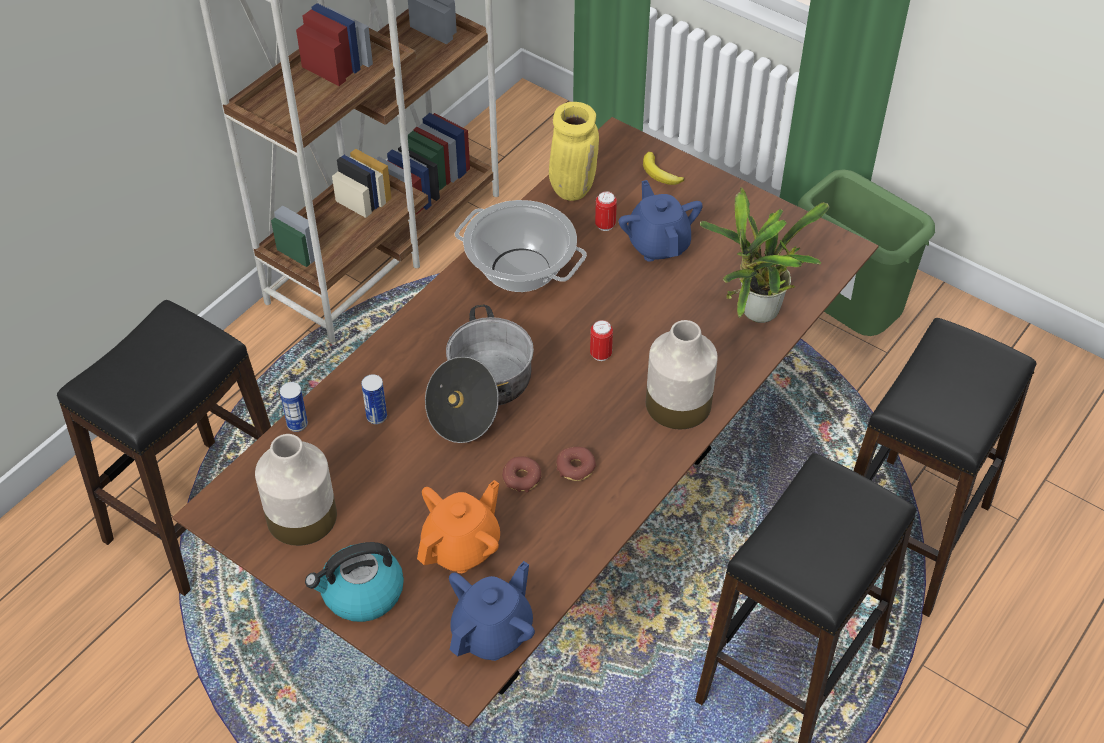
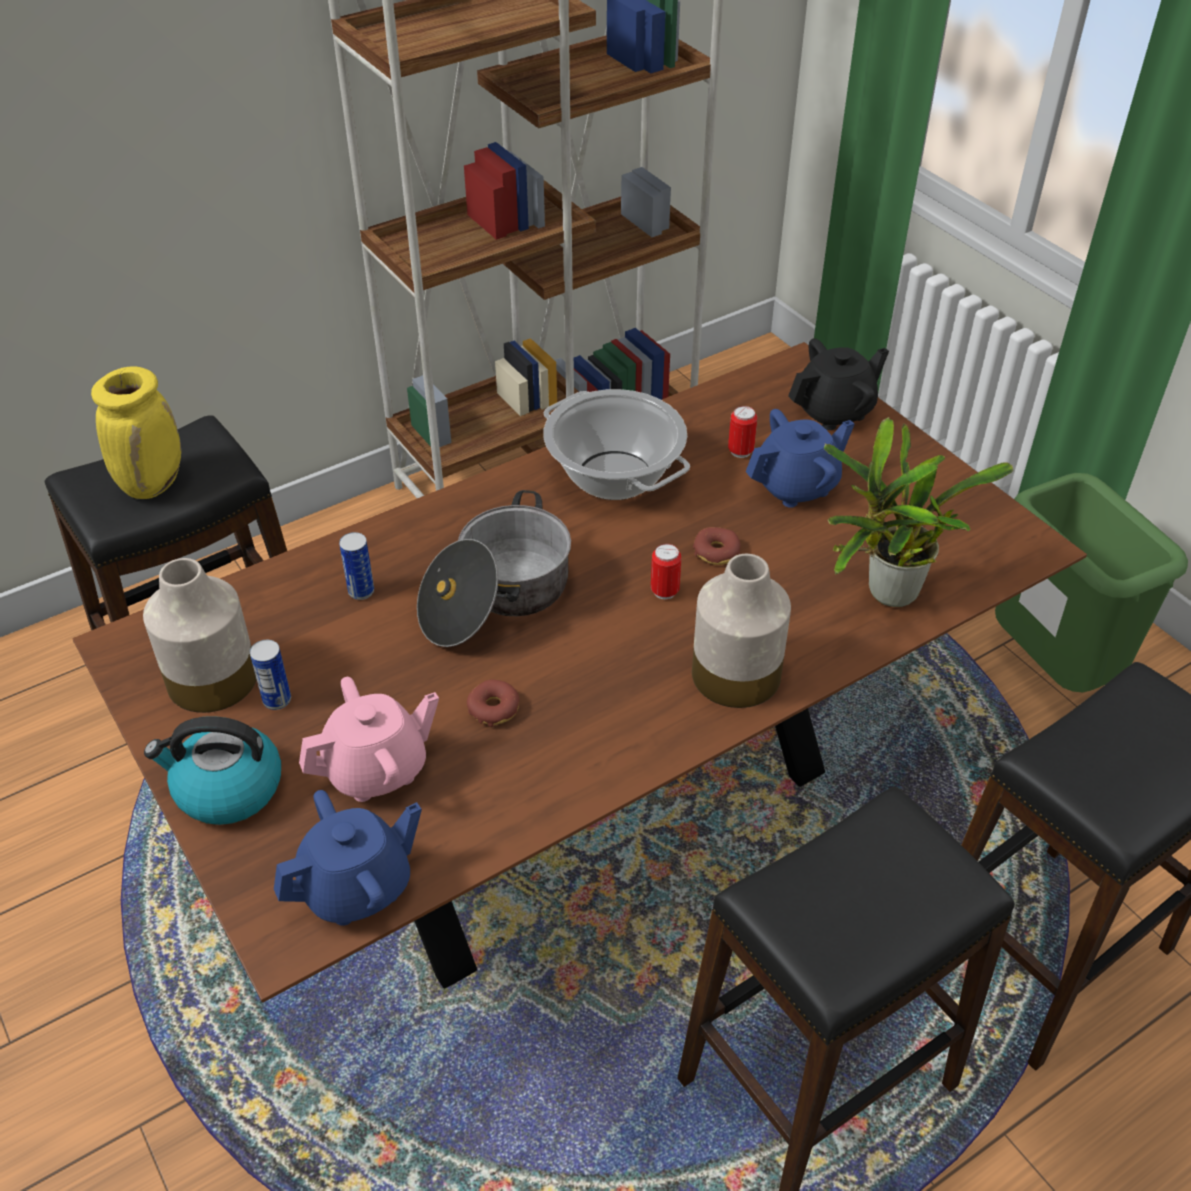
camera: 20 degrees right, 5 degrees down
(297, 424) = (268, 575): can -> can (277, 700)
(462, 547) = (377, 769): orange teapot -> pink teapot
(572, 187) = (720, 403): yellow vase -> yellow vase (152, 483)
(576, 467) = (567, 715): donut -> donut (716, 552)
(658, 244) = (796, 486): blue teapot -> blue teapot turned 60 degrees clockwise
(660, 173) = (834, 411): banana -> black teapot

